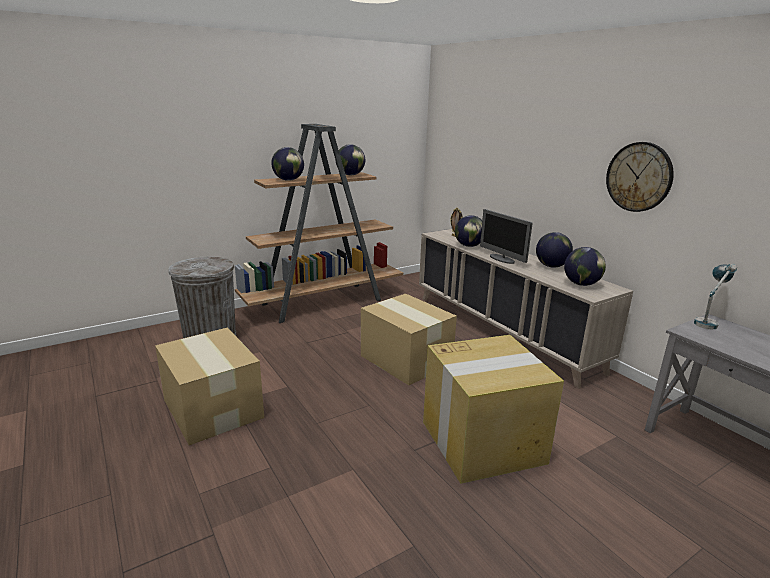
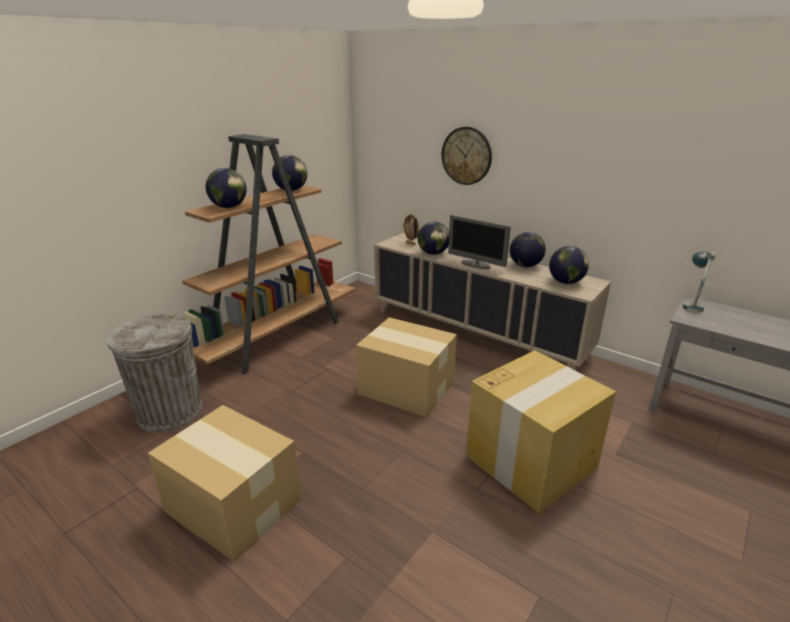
camera: 20 degrees left, 5 degrees up
(639, 177) = (610, 173): wall clock -> wall clock (466, 156)

